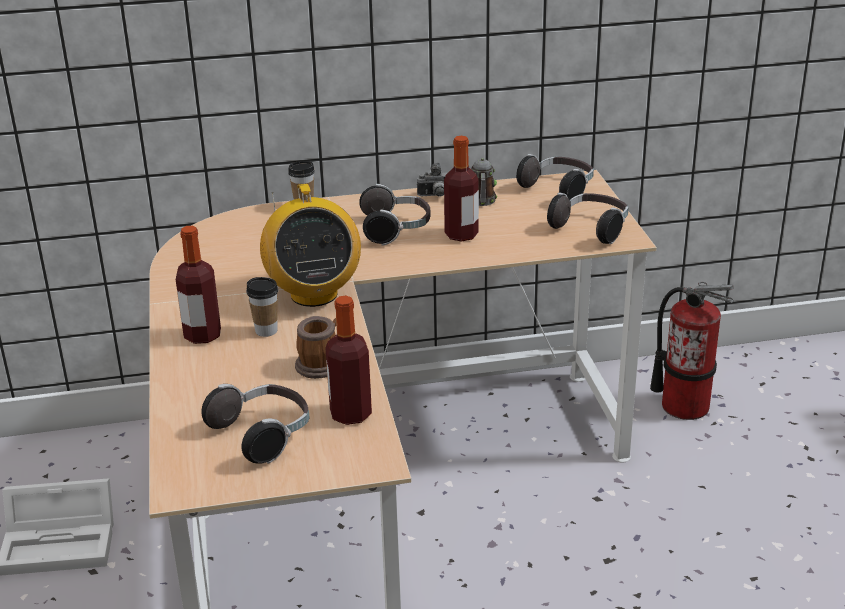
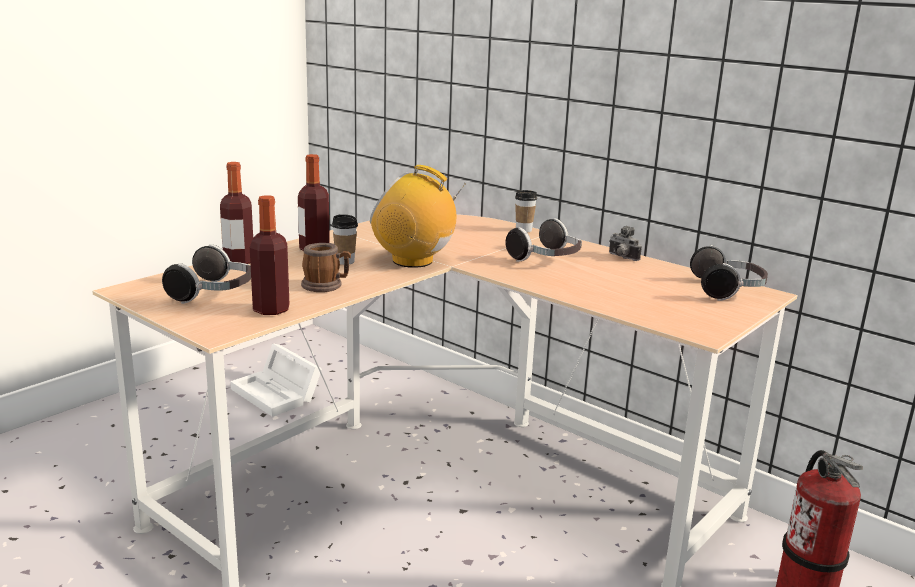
camera: 50 degrees right, 10 degrees down
(313, 294) = (413, 261): radio -> radio turned 75 degrees clockwise
(461, 235) = (581, 278): bottle -> bottle (239, 261)
(482, 202) = (645, 272): mug -> none
(591, 229) = (689, 317): headphones -> none

